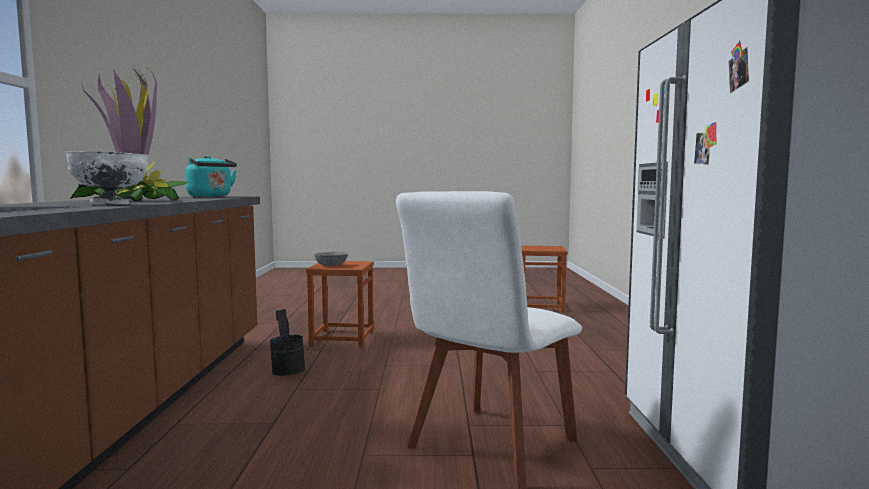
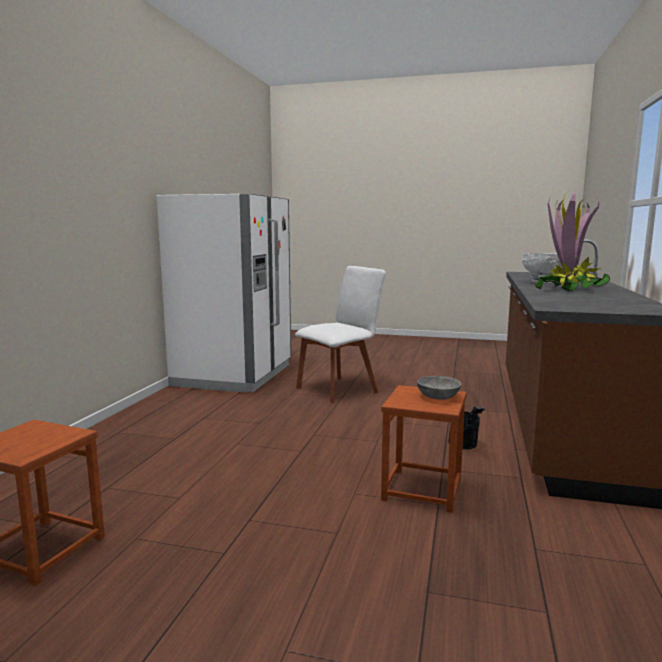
camera: 165 degrees left, 5 degrees up
(211, 196) = (583, 307): turquoise kettle -> none

